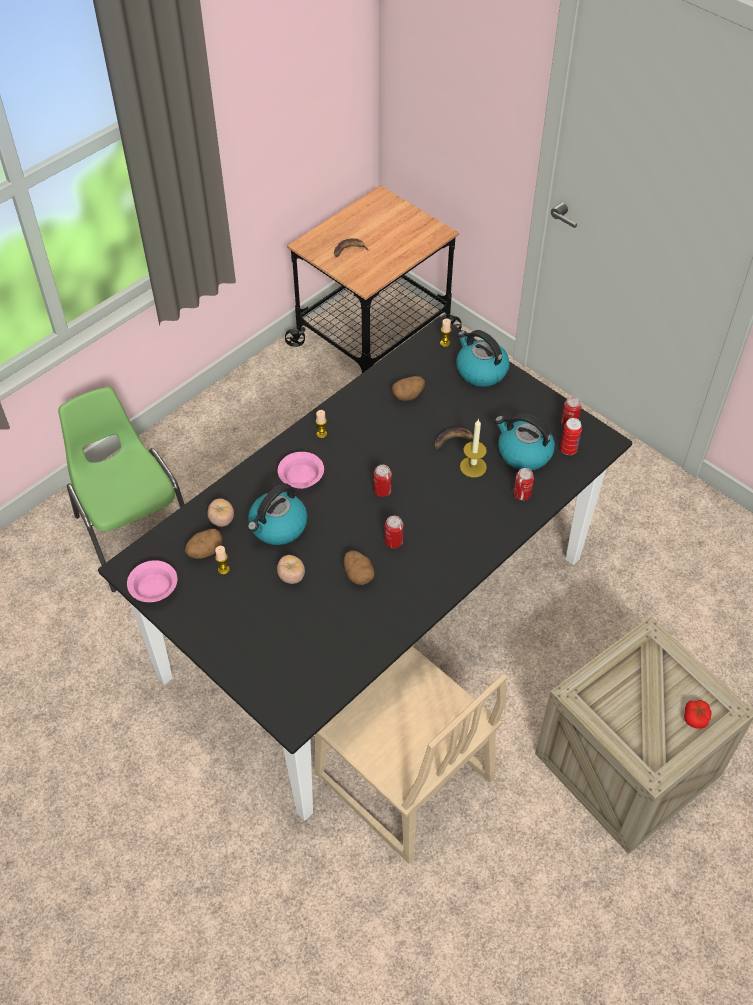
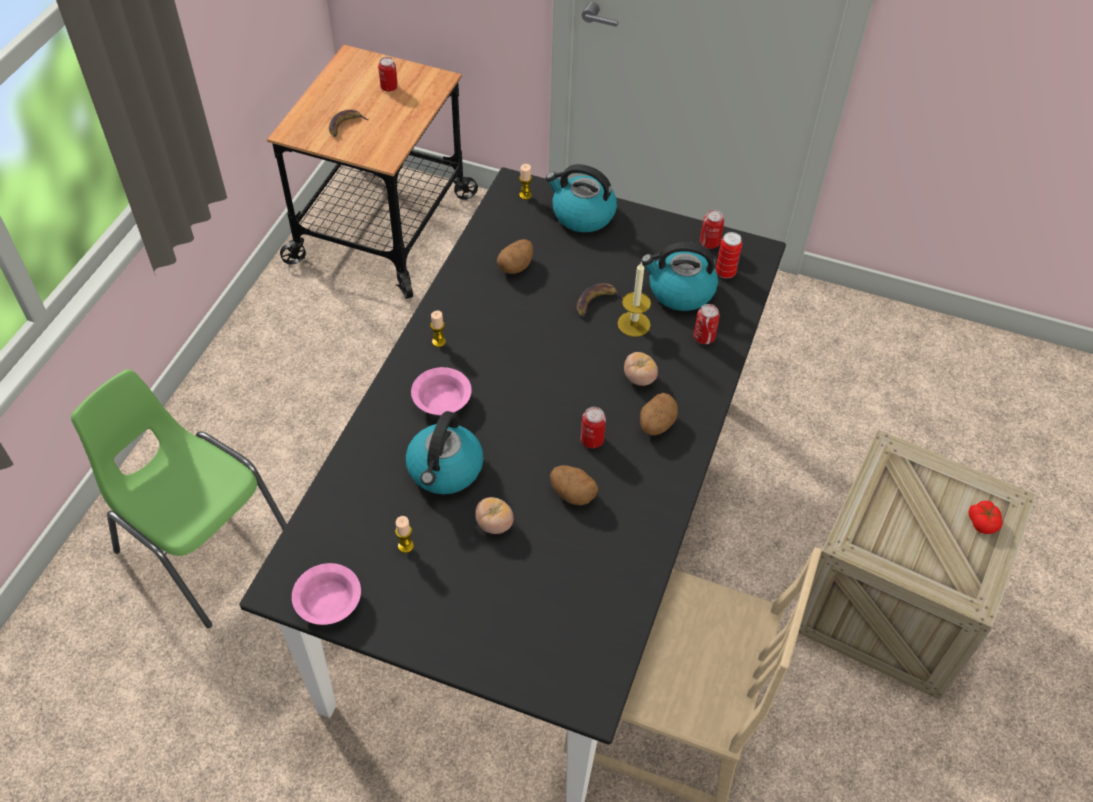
camera: 25 degrees left, 0 degrees up
(205, 551) = (369, 531): potato -> potato (656, 424)
(222, 520) = (371, 485): tomato -> tomato (639, 378)
(382, 491) = (546, 385): can -> can (389, 87)

